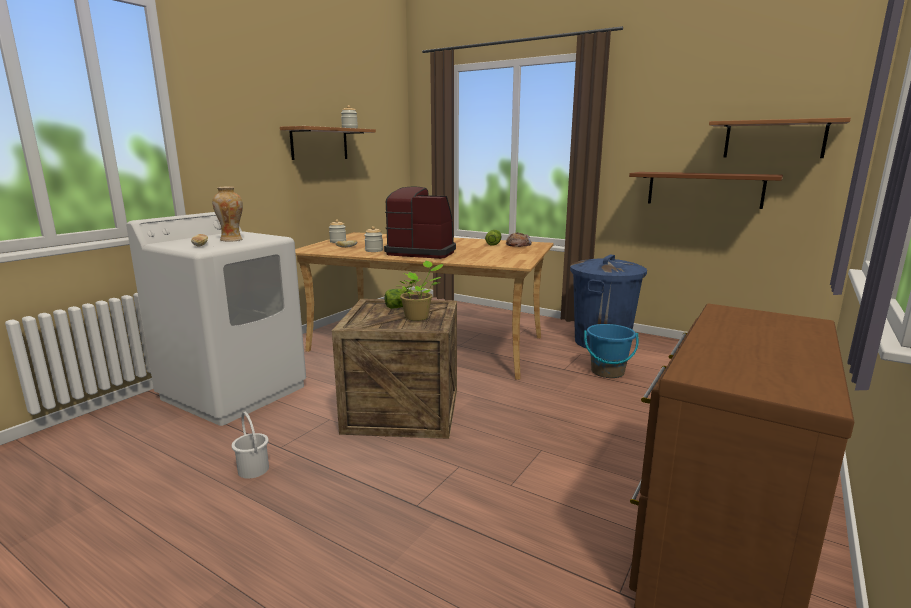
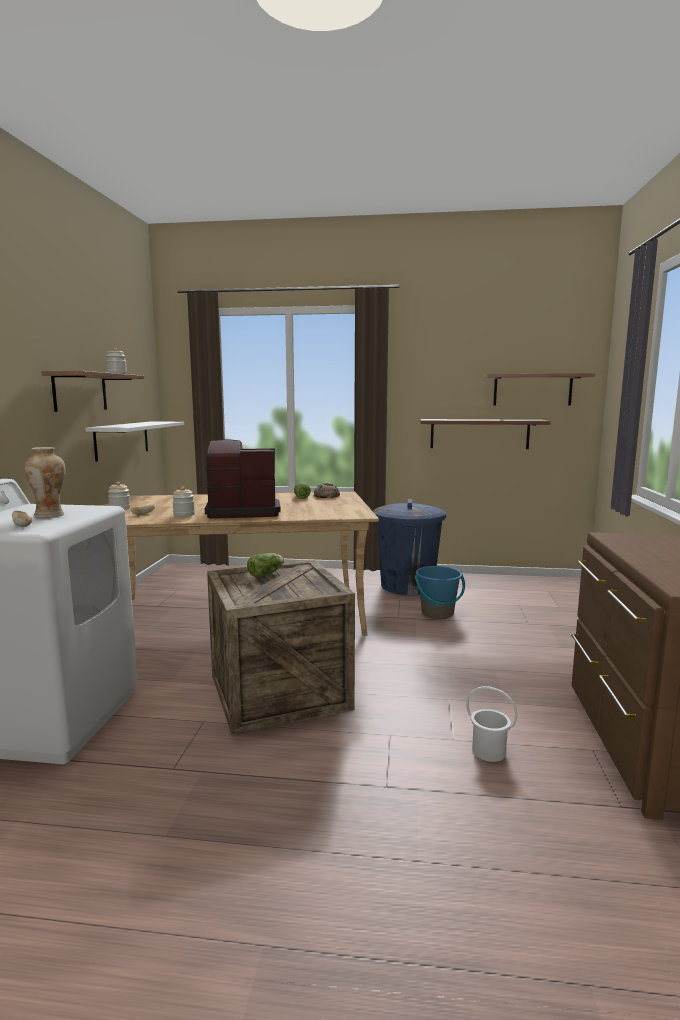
camera: 25 degrees left, 5 degrees down
(253, 470) = (163, 805): white bucket -> white bucket (489, 752)
(363, 185) = (122, 440): none -> white shelf
(418, 317) = (300, 582): potted plant -> none

